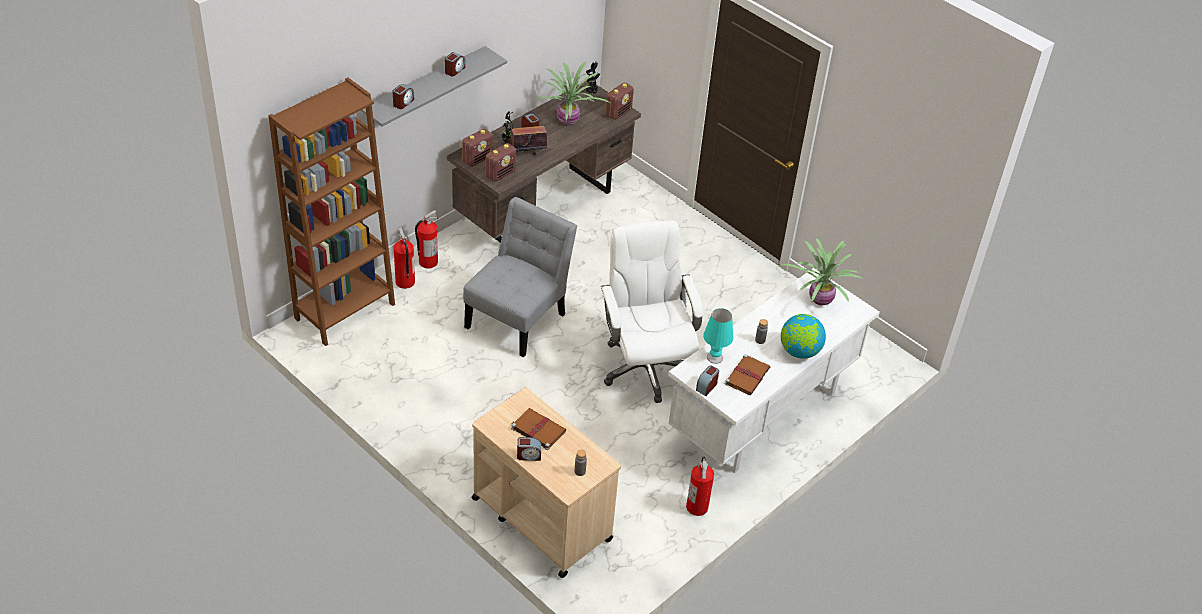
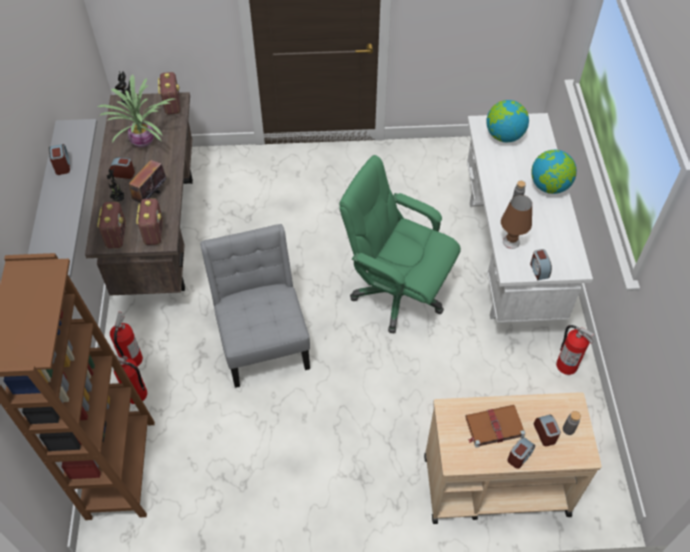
camera: 45 degrees left, 10 degrees up
(403, 102) = (60, 236): alarm clock -> alarm clock (545, 433)
(645, 367) = (396, 293): white office chair -> green office chair
(714, 357) = (511, 242): turquoise table lamp -> brown table lamp
(747, 376) = (548, 236): brown book -> none
(819, 299) = (504, 136): potted plant -> globe

